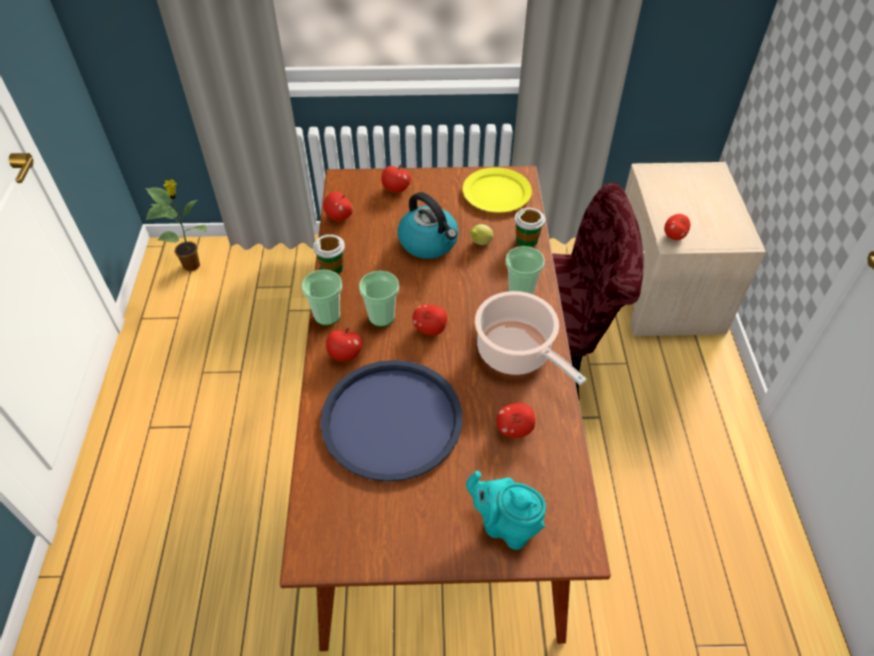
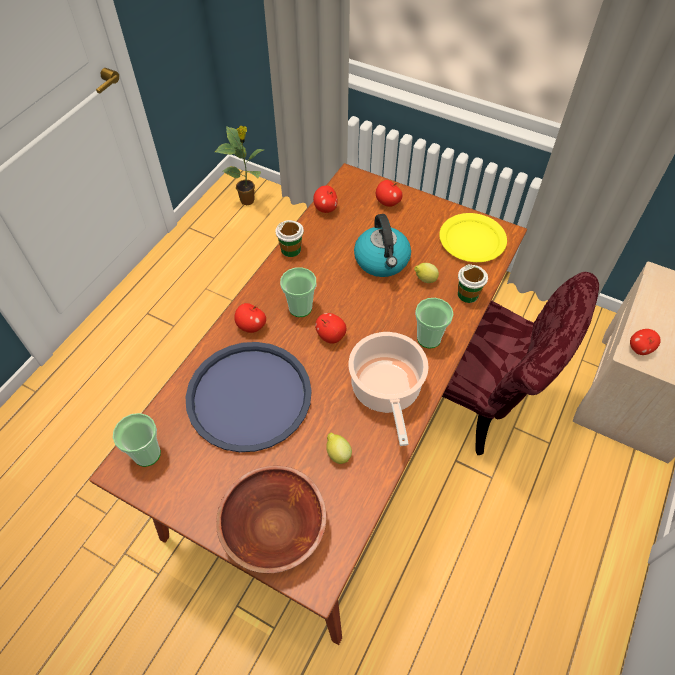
camera: 30 degrees right, 5 degrees up
(327, 316) = (260, 288): cup -> cup (147, 454)
(505, 525) = (274, 528): turquoise teapot -> brown bowl
(514, 429) = (337, 454): apple -> lemon

